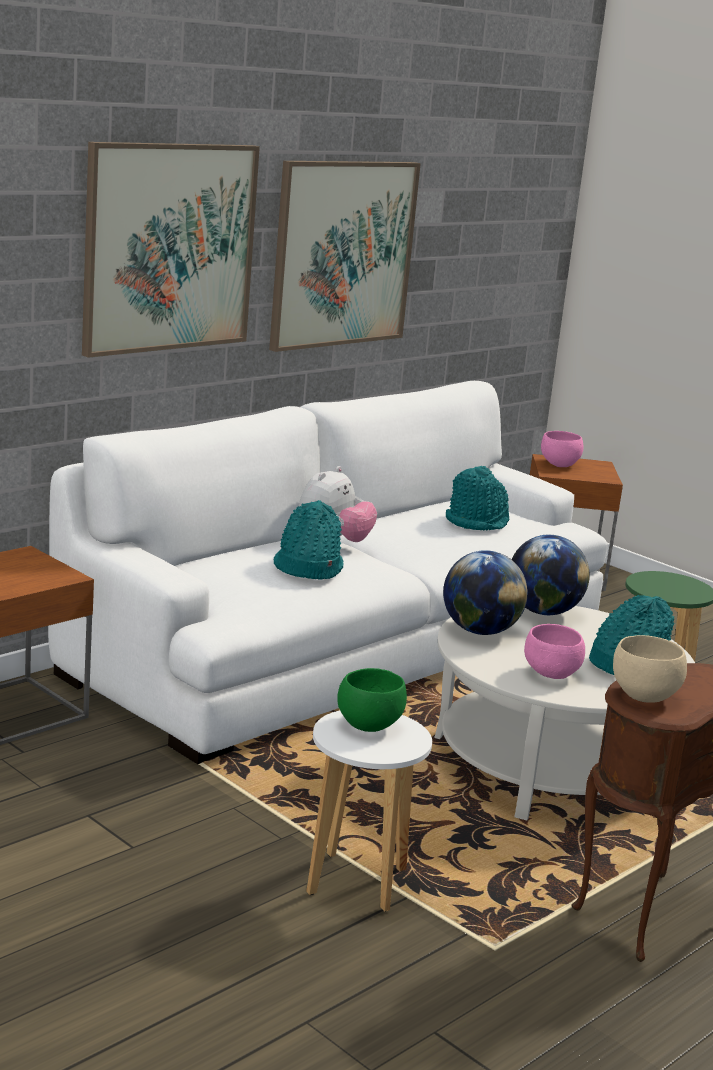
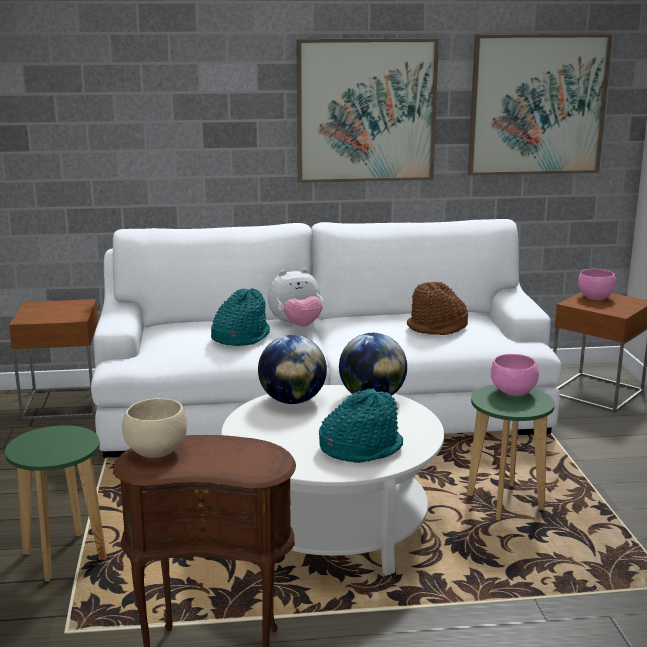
camera: 40 degrees right, 0 degrees up
(169, 247) = (195, 102): picture -> picture (537, 105)
(357, 882) = (65, 557): white stool -> green stool
(367, 725) = (62, 438): green bowl -> none
(477, 521) = (437, 328): turquoise hat -> brown hat
(552, 675) = (282, 441): pink bowl -> pink bowl (514, 393)

